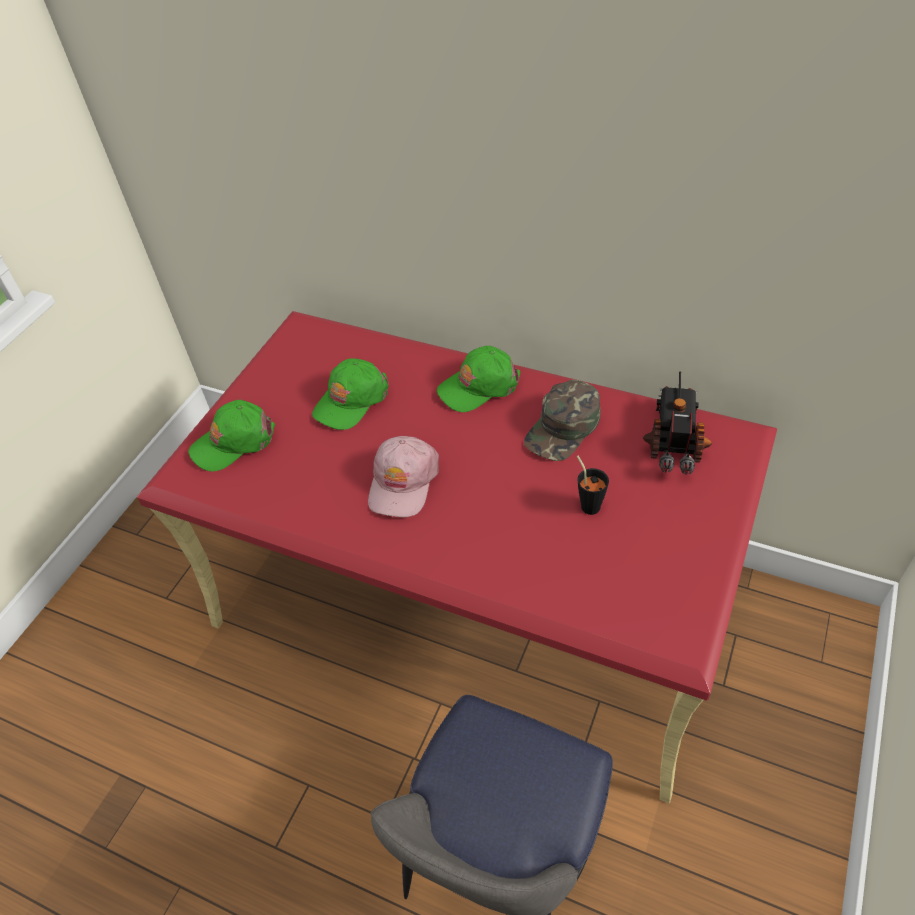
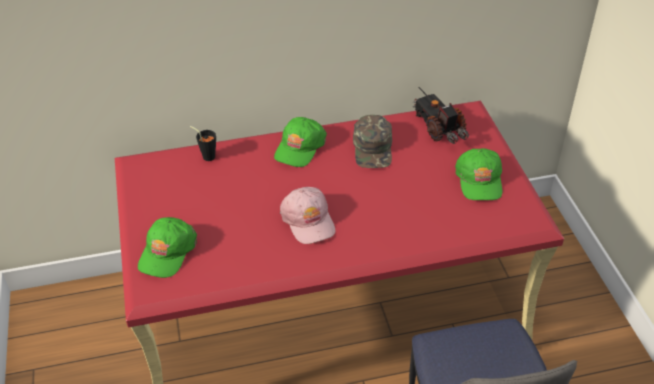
camera: 40 degrees left, 5 degrees down
(351, 400) = (224, 191): green cap -> green cap (479, 180)
(588, 503) = (425, 180): black cup -> black cup (206, 156)

